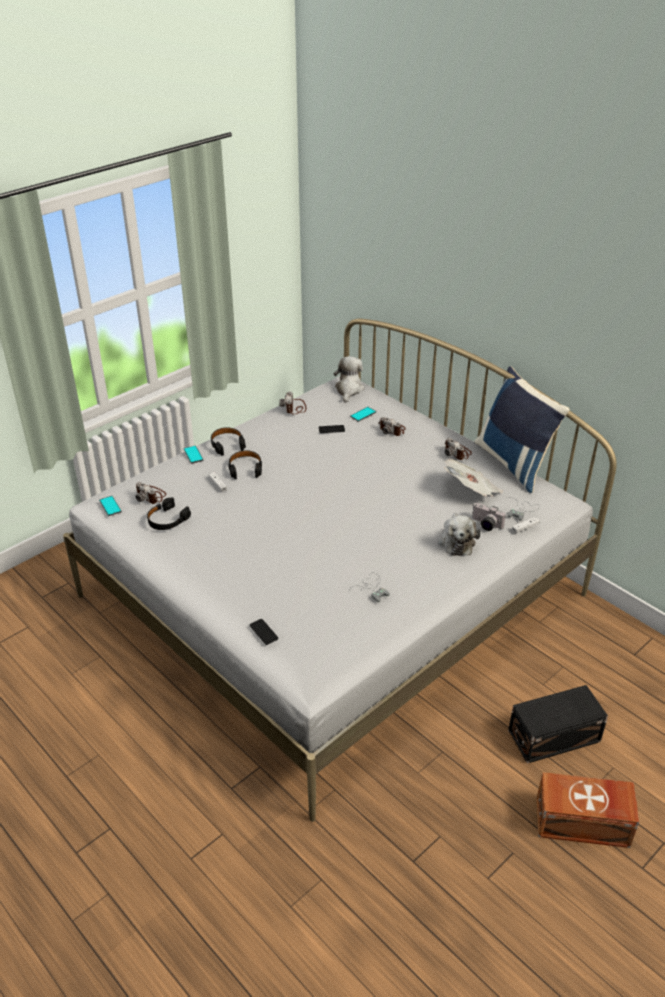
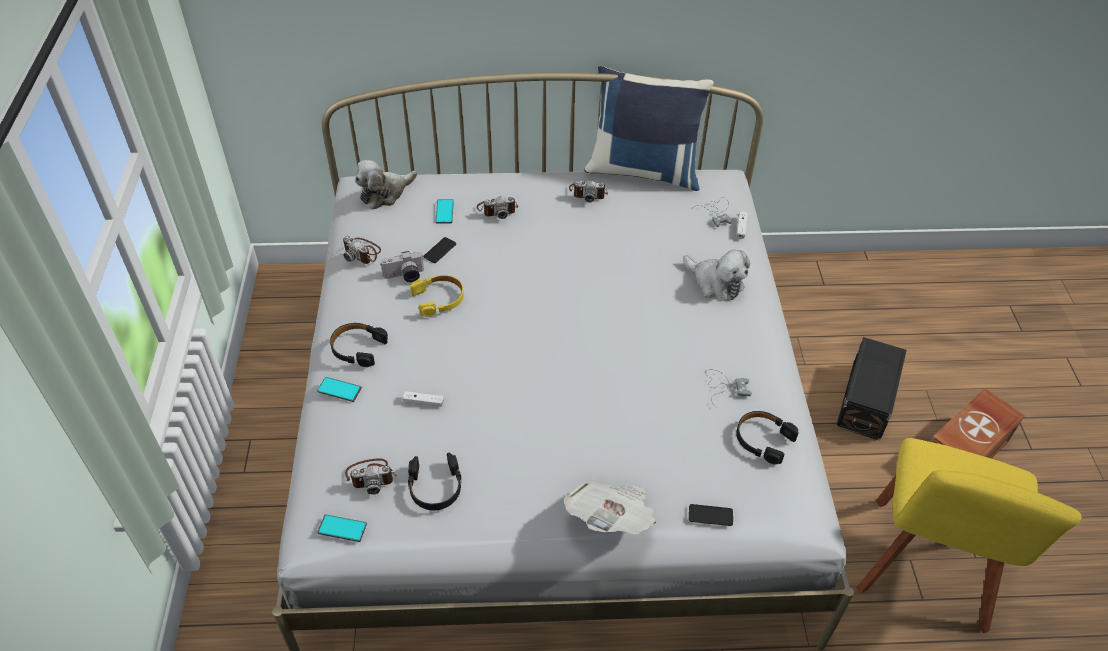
camera: 50 degrees left, 10 degrees up
(245, 468) = (422, 360): black headphones -> black headphones (763, 439)
(295, 449) = (439, 299): none -> yellow headphones
(349, 390) = (385, 193): plush toy -> plush toy turned 90 degrees counterclockwise
(441, 851) = (926, 570): none -> yellow chair
(472, 491) = (656, 224): newspaper -> newspaper (612, 518)
(485, 525) = (713, 248): camera -> camera (404, 276)

